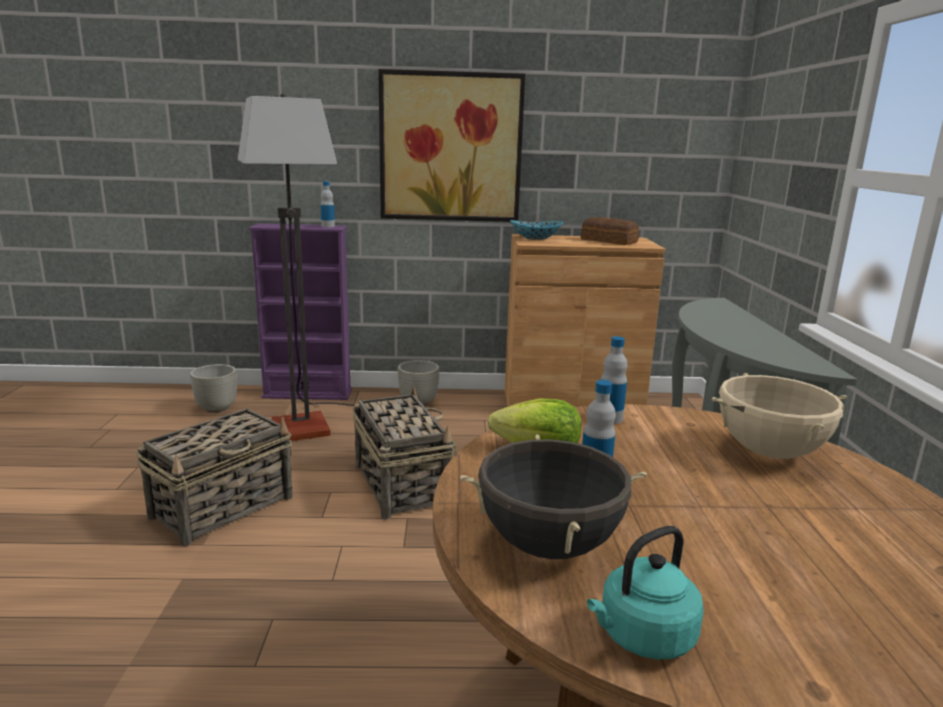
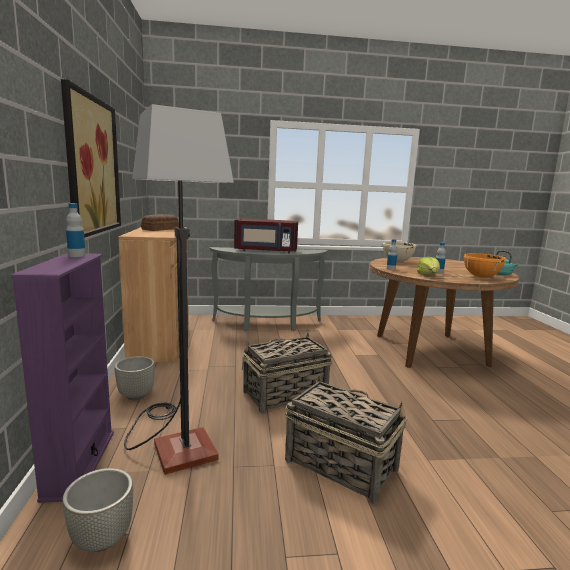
camera: 95 degrees left, 5 degrees down
(535, 238) = (145, 234): bowl -> none
(549, 545) = (481, 277): black cooking pot -> orange cooking pot
(725, 325) = (266, 251): none -> red microwave

